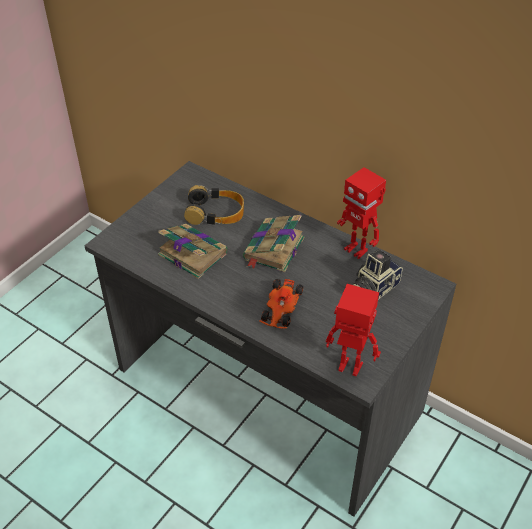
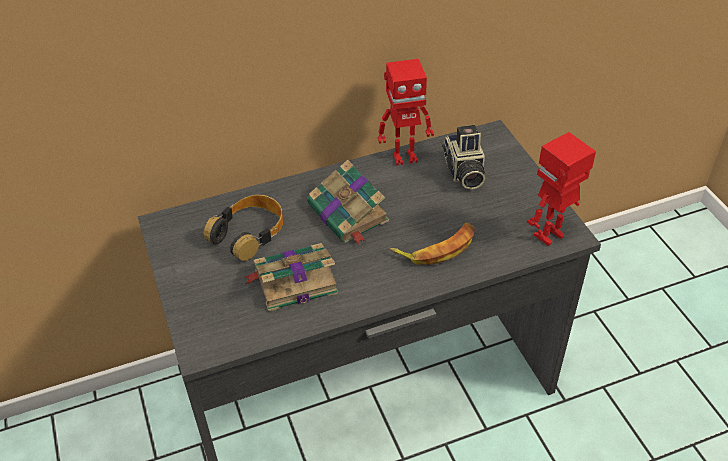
camera: 55 degrees left, 0 degrees up
(281, 309) = (437, 248): toy car -> banana

